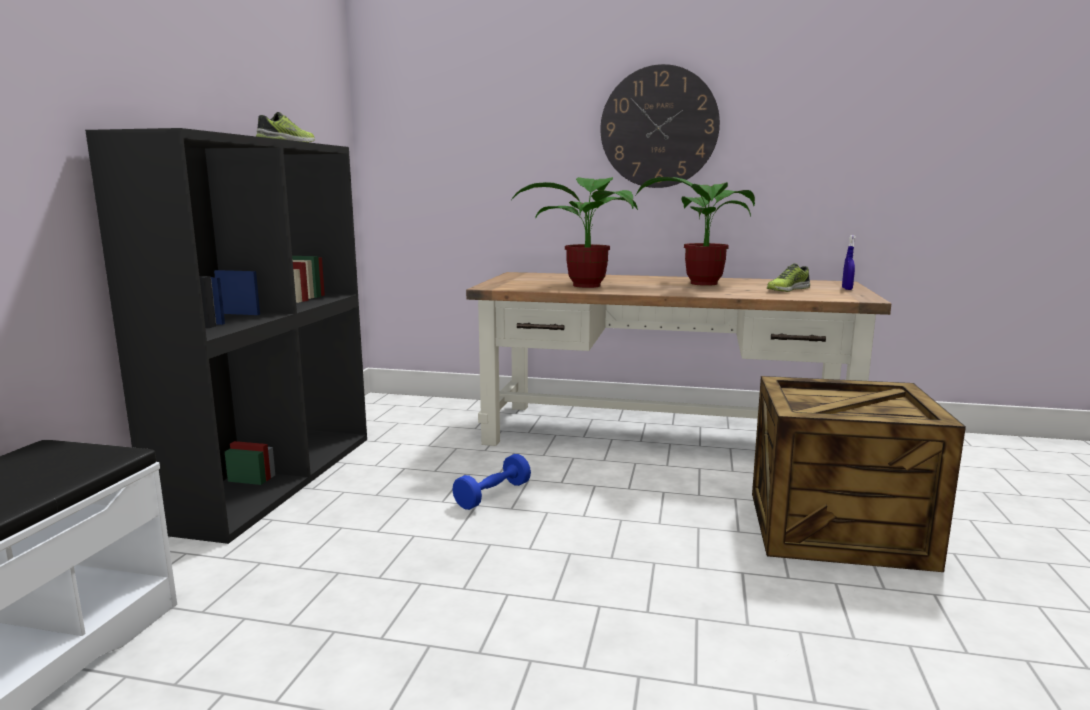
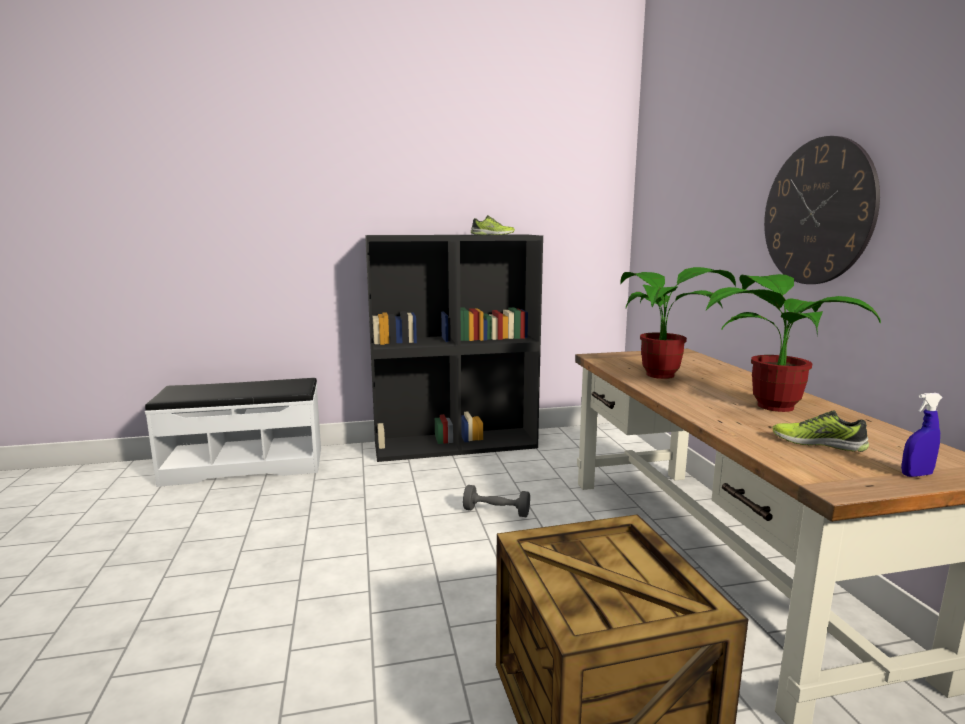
camera: 65 degrees right, 0 degrees up
(493, 495) = (496, 512): blue dumbbell -> grey dumbbell

